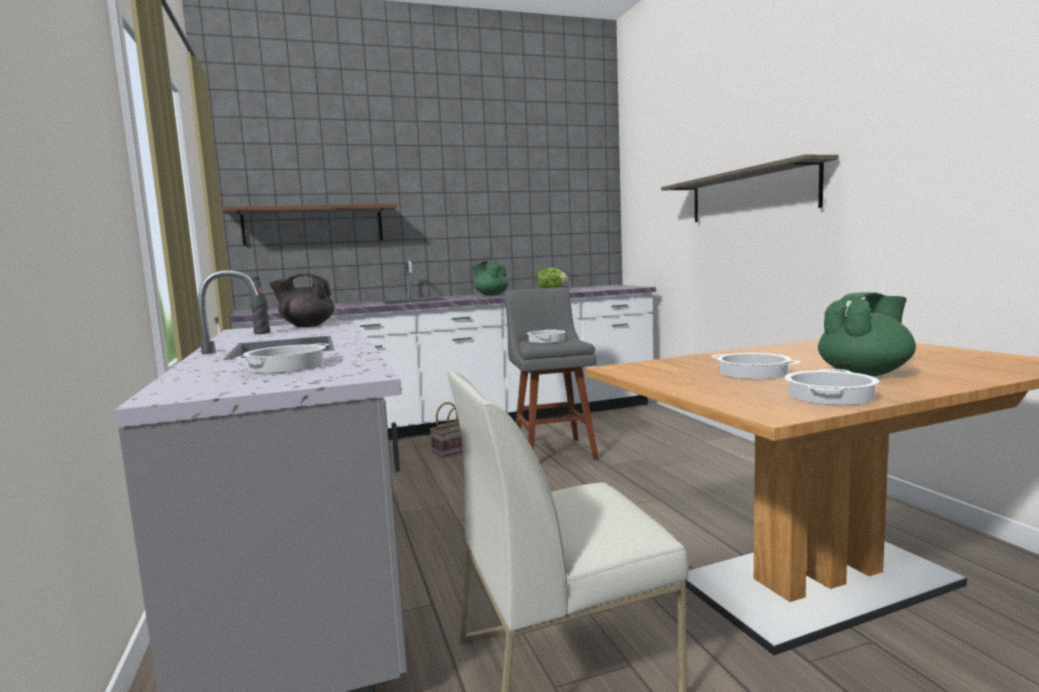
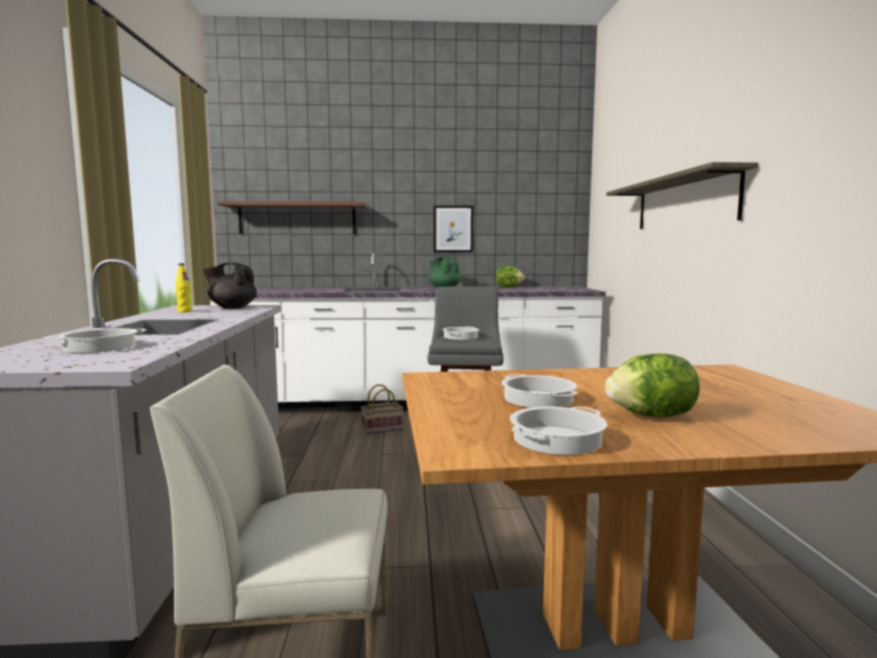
camera: 15 degrees right, 0 degrees up
(262, 333) = (184, 311): black bottle -> yellow bottle
(488, 231) = (453, 229): none -> picture
(865, 374) = (651, 416): green teapot -> lettuce

